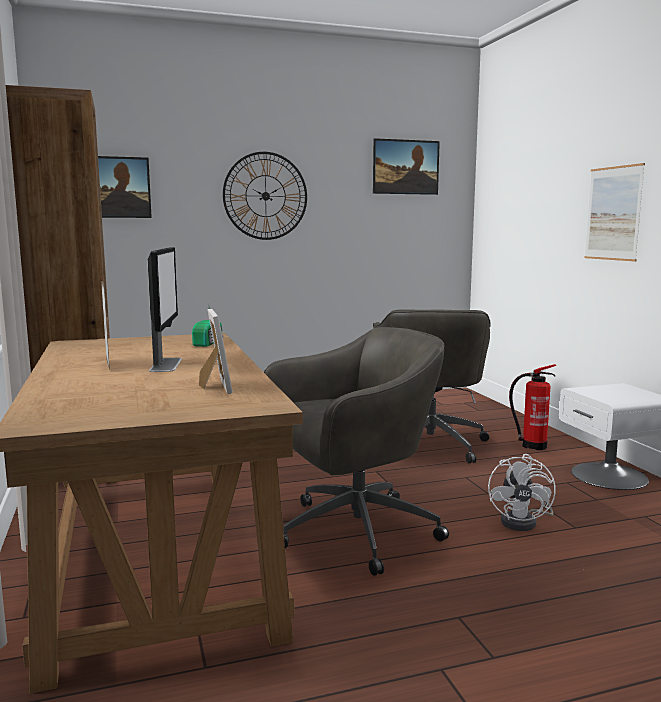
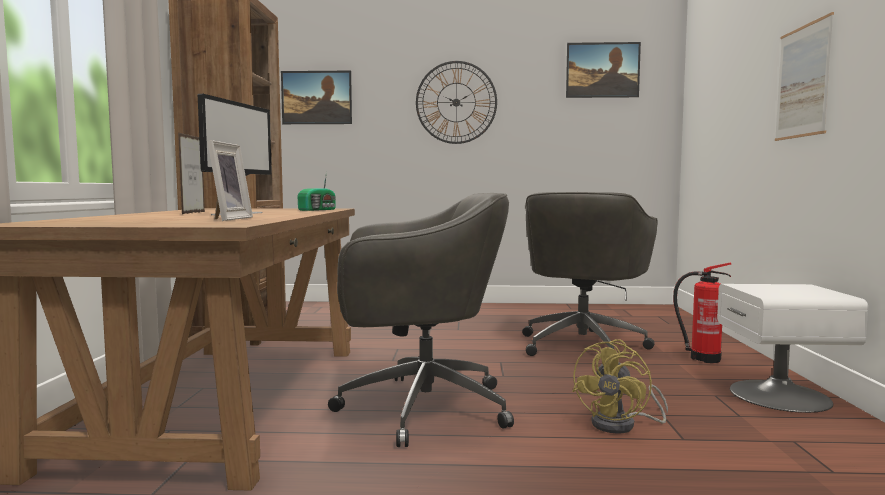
camera: 20 degrees right, 5 degrees down
(524, 522) = (622, 425): white fan -> yellow fan

